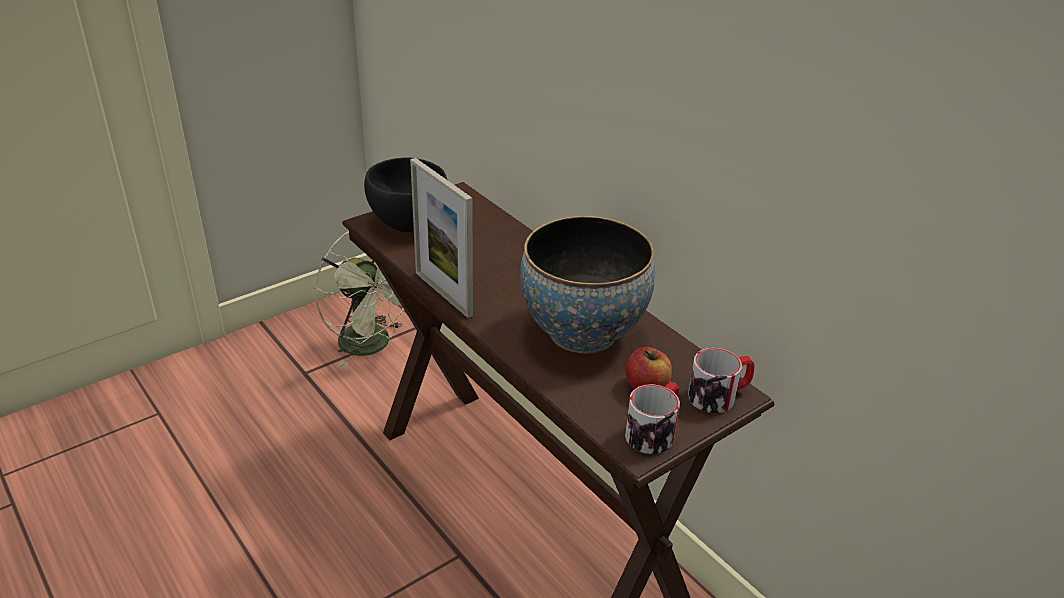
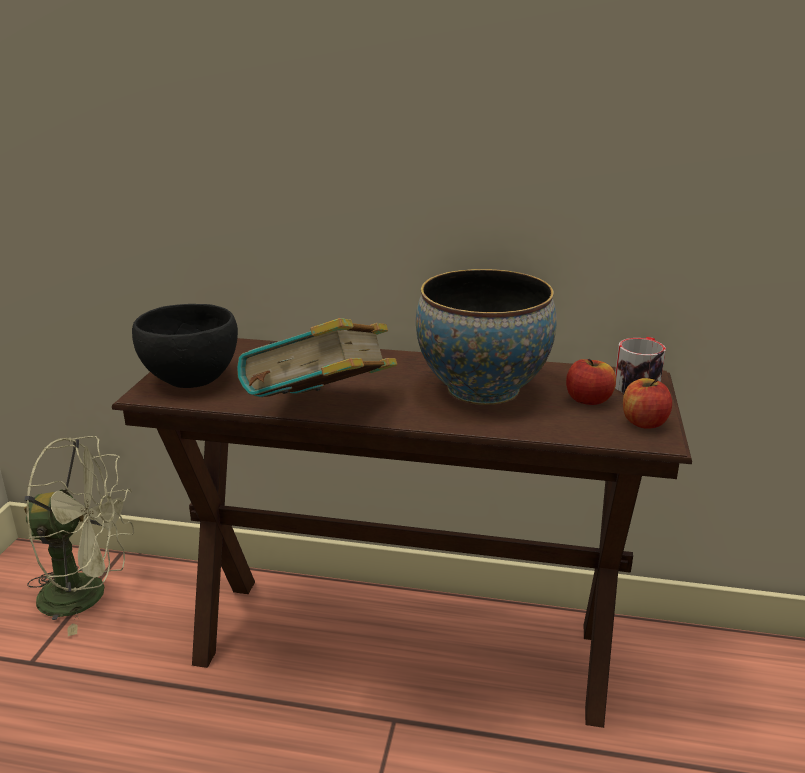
camera: 40 degrees left, 10 degrees down
(443, 294) = (322, 413): picture frame -> book
(654, 431) = (644, 422): mug -> apple

